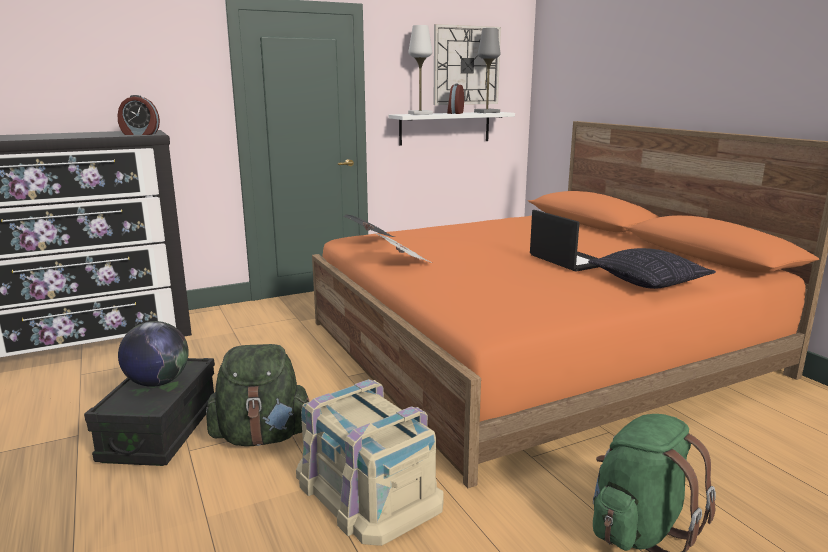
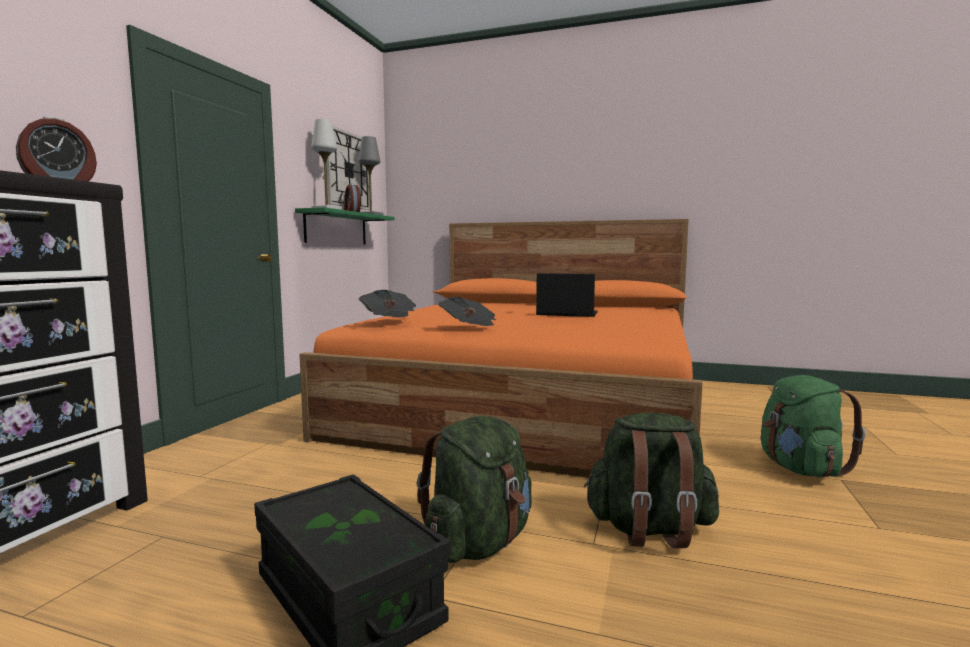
camera: 45 degrees left, 10 degrees down
(157, 382) = (341, 520): globe -> none
(366, 489) = (649, 529): beige storage box -> green backpack
(445, 128) = (336, 228): white shelf -> green shelf
(648, 282) = (641, 316): pillow -> none

